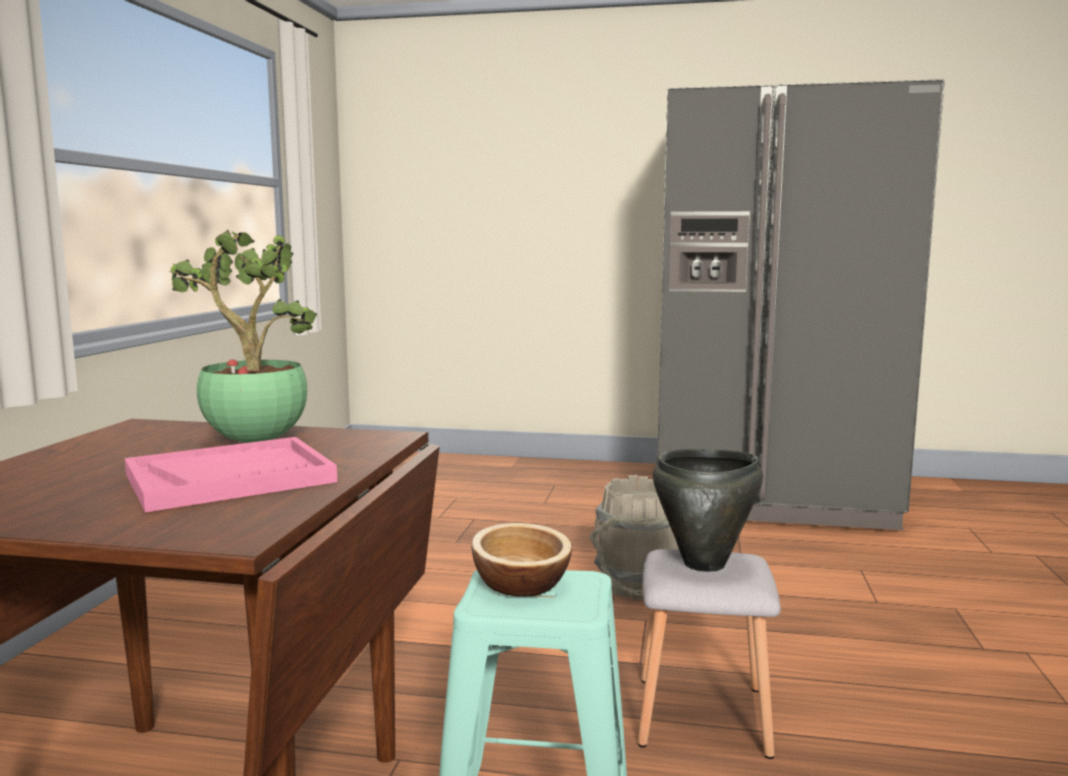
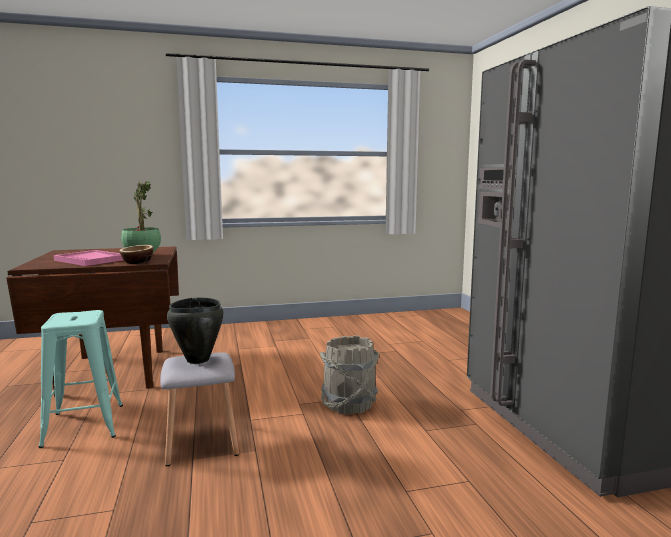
camera: 65 degrees right, 0 degrees up
(521, 584) = (80, 315): bowl -> bowl (137, 262)

